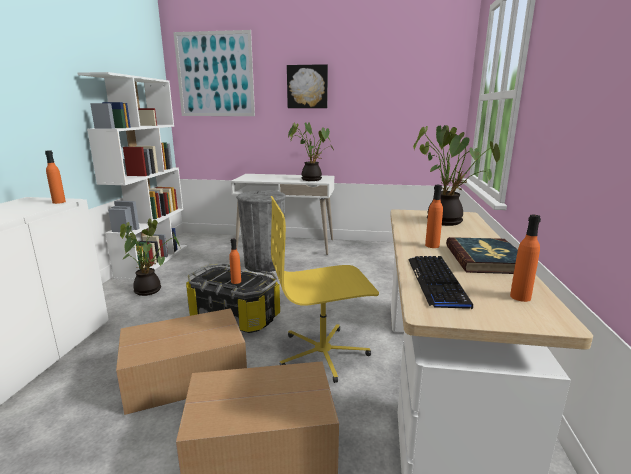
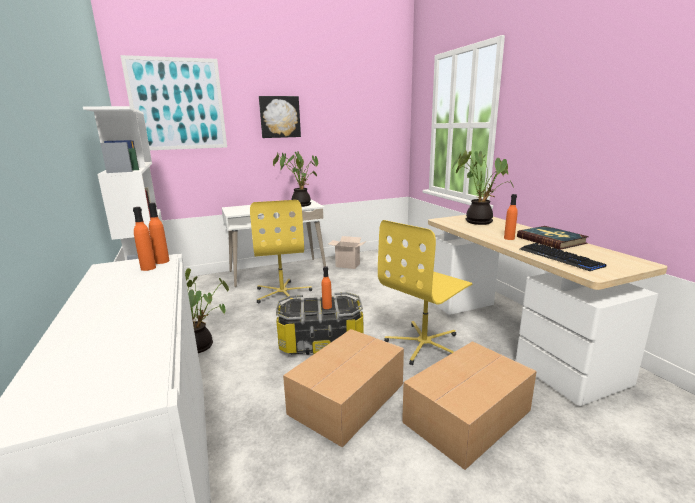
camera: 30 degrees left, 0 degrees up
(264, 265) = (282, 293): grey trash can -> yellow office chair
(356, 253) = (346, 265): none -> cardboard box
(520, 297) = (608, 256): orange bottle -> orange bottle (148, 268)

